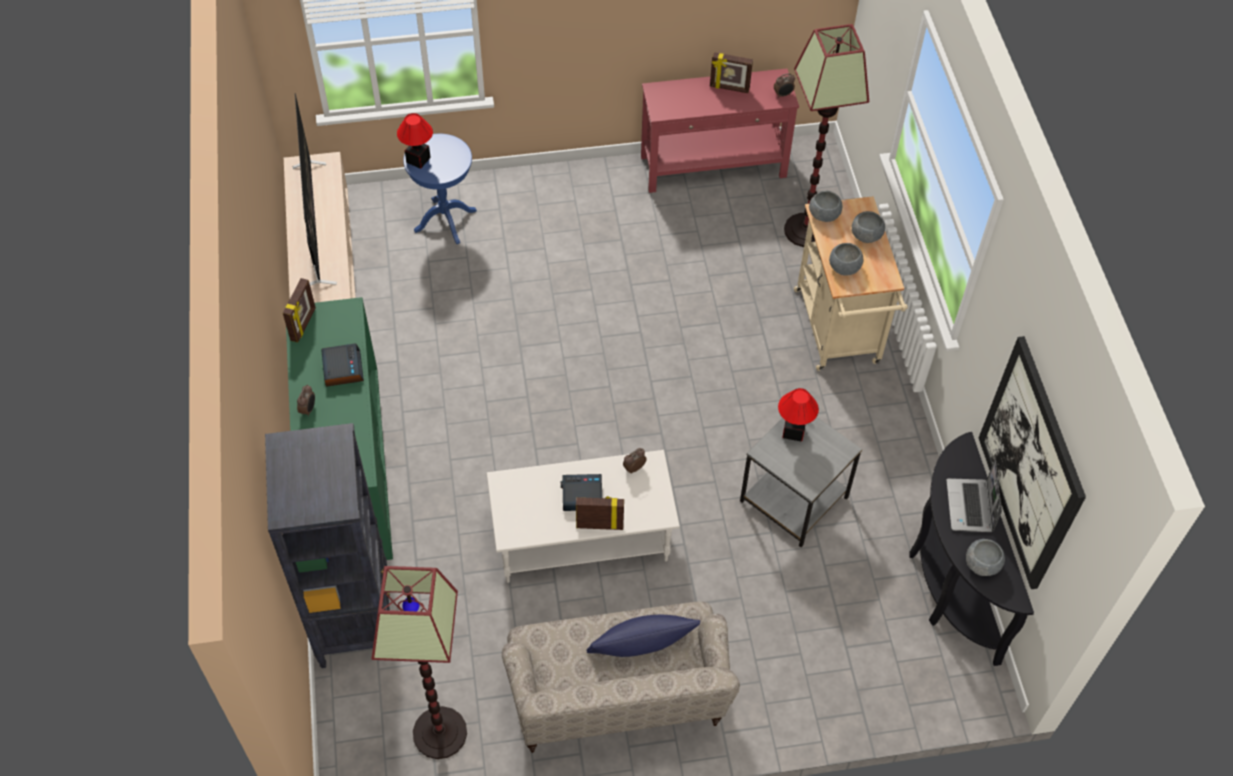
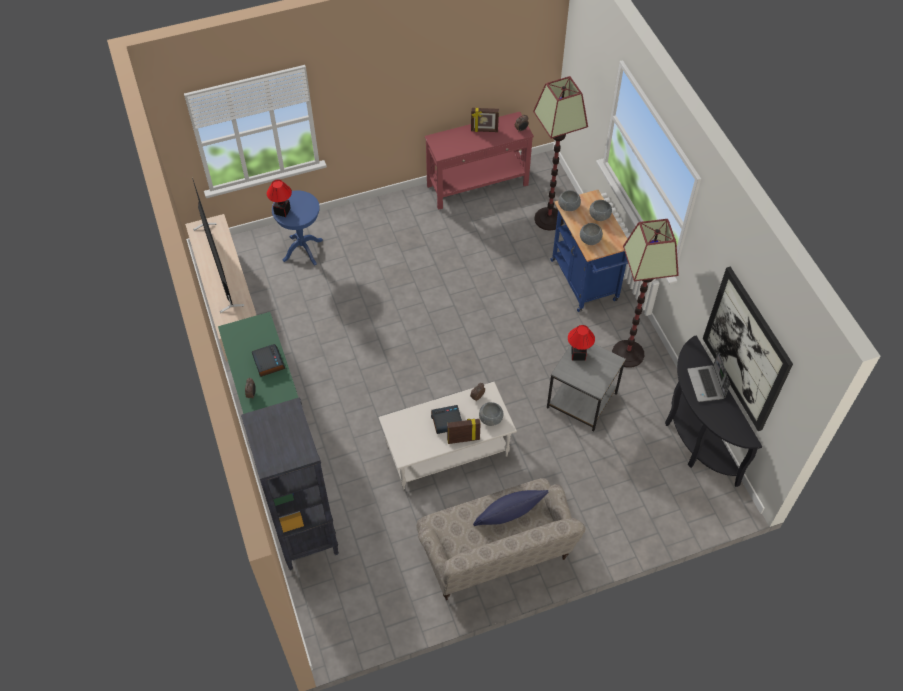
camera: 10 degrees left, 0 degrees up
(304, 324) = (234, 337): picture frame -> none
(439, 733) = (381, 599): floor lamp -> floor lamp (627, 354)
(839, 332) = (586, 284): beige cart -> blue cart
(982, 564) = (722, 421): grey bowl -> grey bowl (491, 419)

